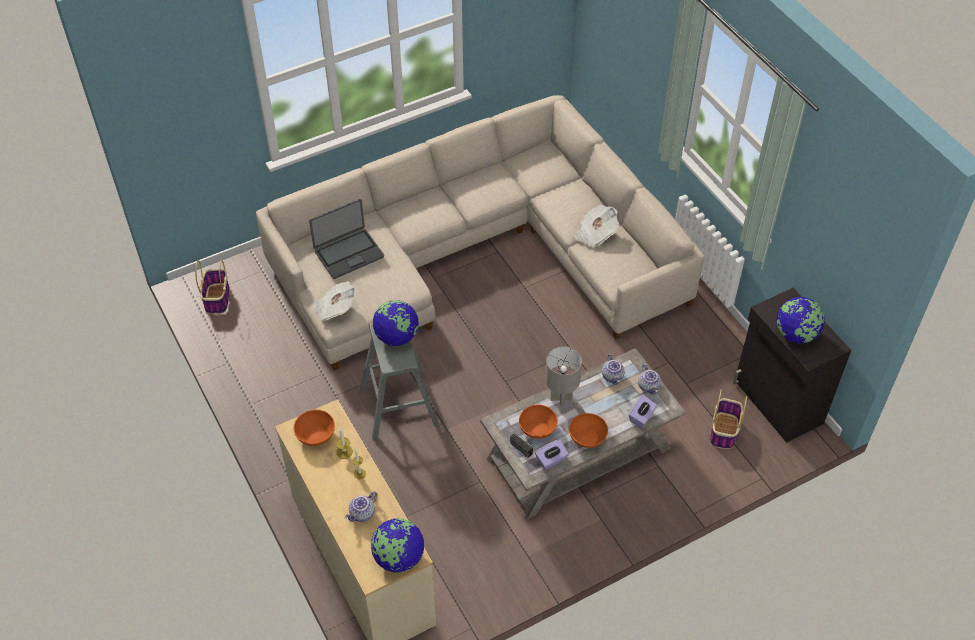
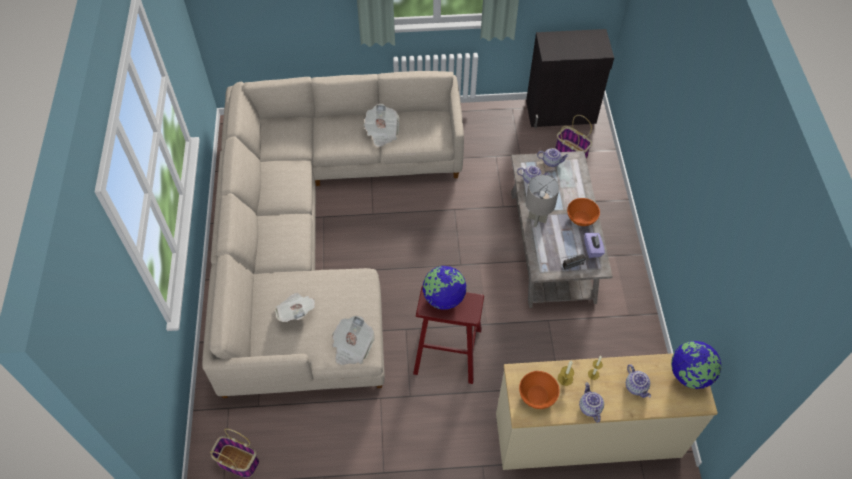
camera: 65 degrees left, 5 degrees up
(321, 481) = (589, 407): none -> teapot
(348, 253) = (296, 312): laptop -> newspaper
(399, 407) = (447, 351): grey stool -> red stool
(537, 428) = (558, 246): orange bowl -> none
(642, 417) = (577, 177): purple tissue box -> none
(796, 334) = (579, 49): globe -> none

